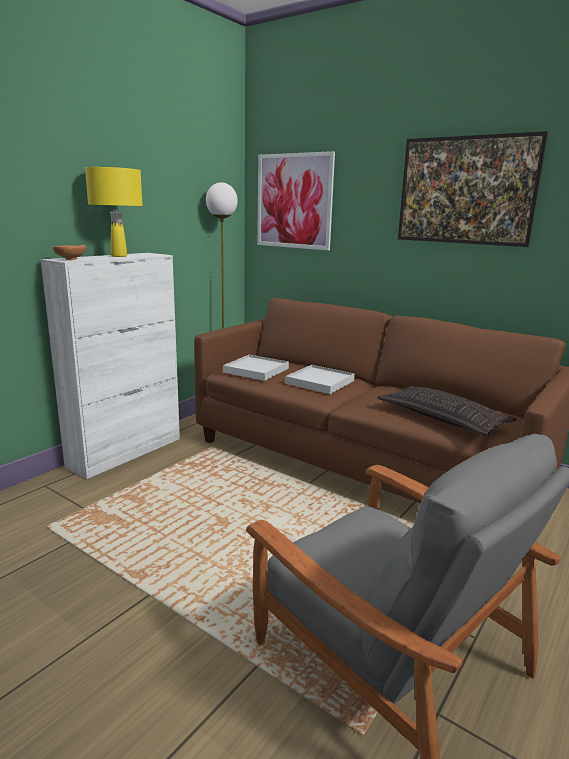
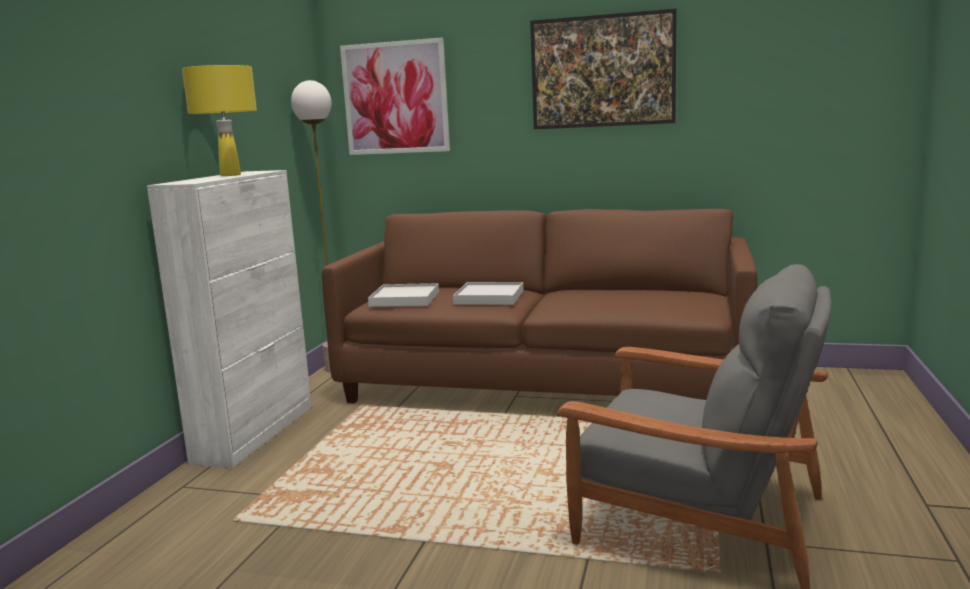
camera: 20 degrees left, 5 degrees down
(70, 259) = (188, 181): brown bowl -> none
(442, 418) = (644, 303): pillow -> none

